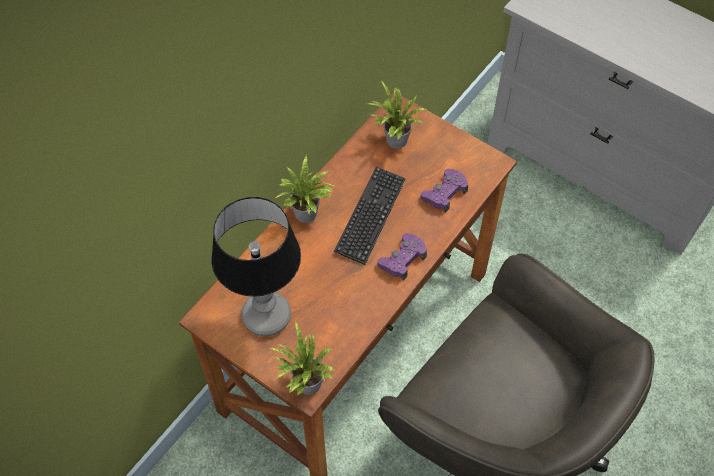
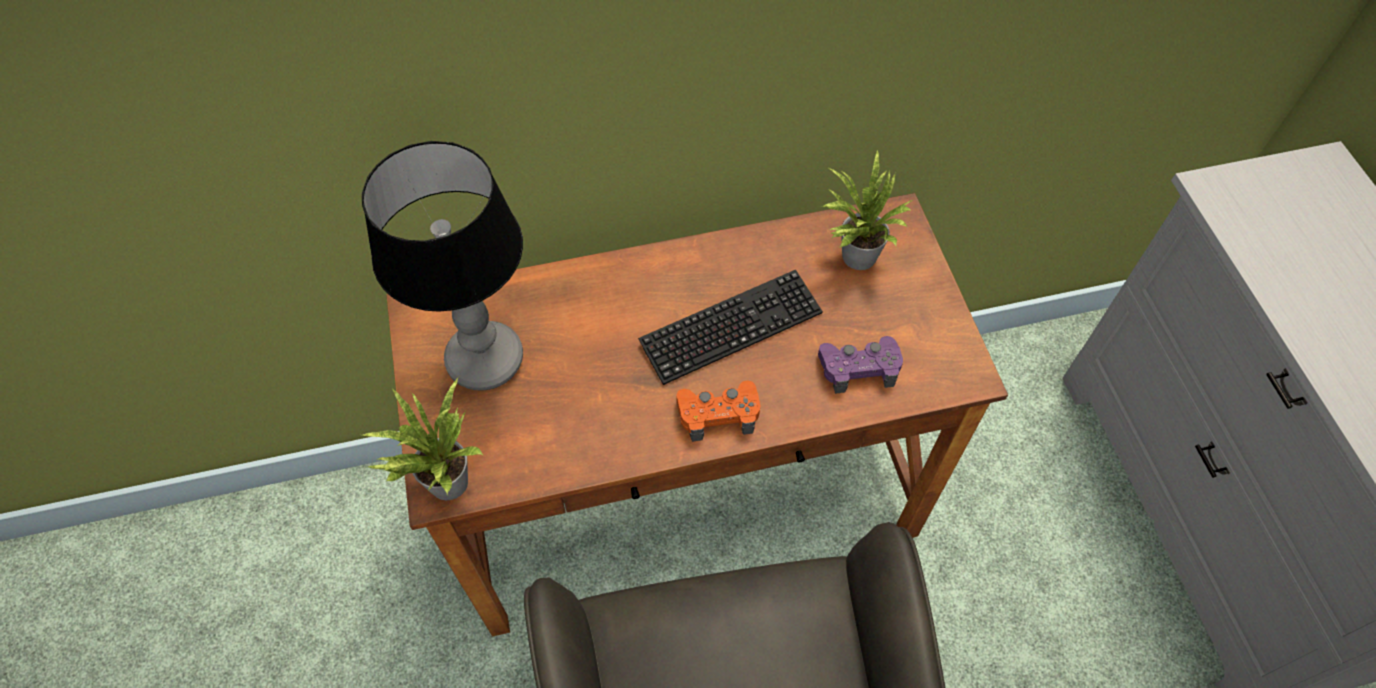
camera: 40 degrees right, 0 degrees up
(308, 215) = (654, 274): potted plant -> none
(402, 259) = (718, 414): purple game controller -> orange game controller

